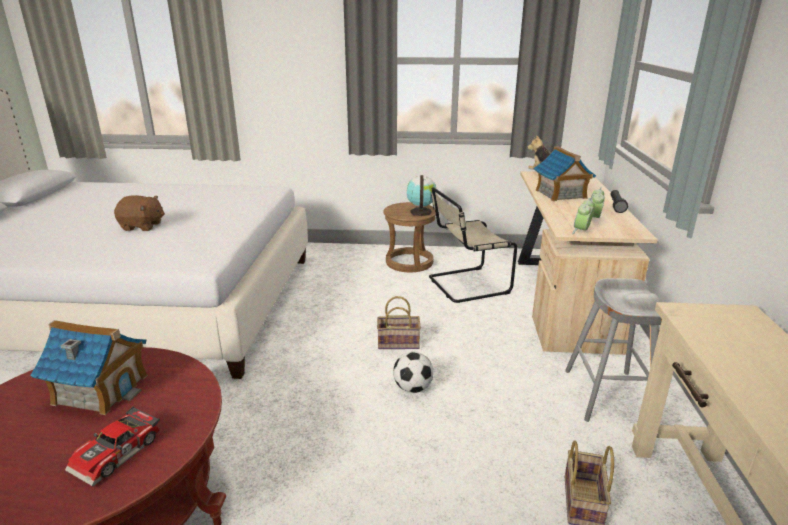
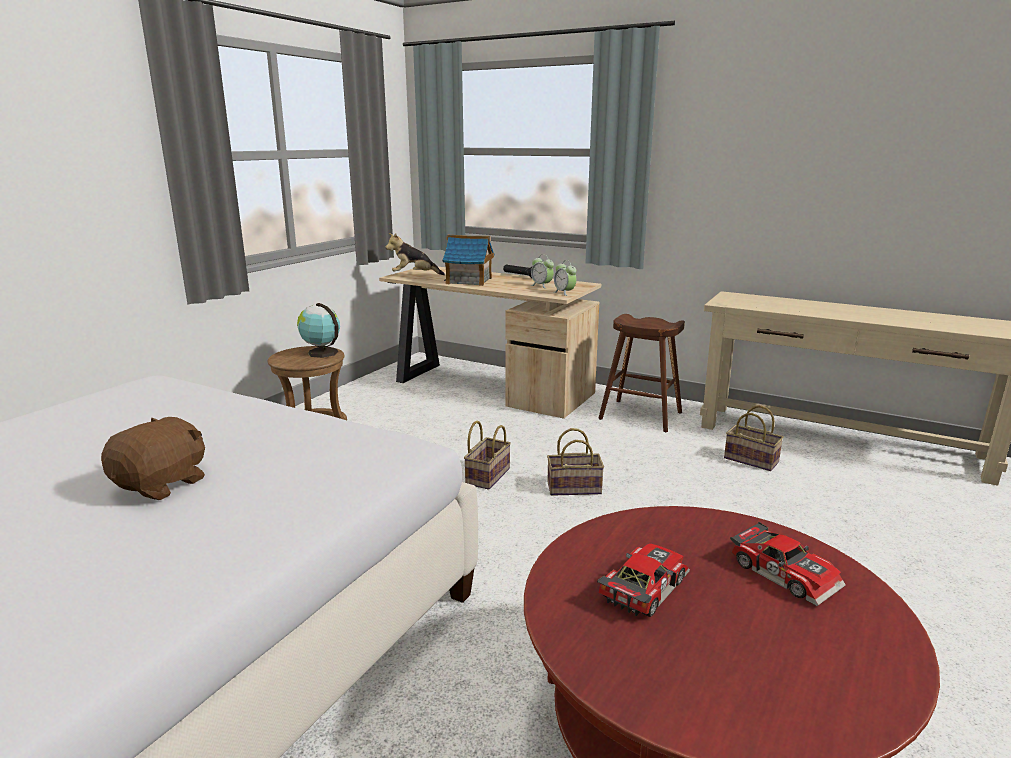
camera: 65 degrees left, 5 degrees down
(100, 389) = (641, 587): toy house -> toy car
(413, 388) = (575, 487): football -> basket
(465, 285) = (411, 416): beige chair -> none
(607, 396) = (641, 416): grey stool -> brown stool

